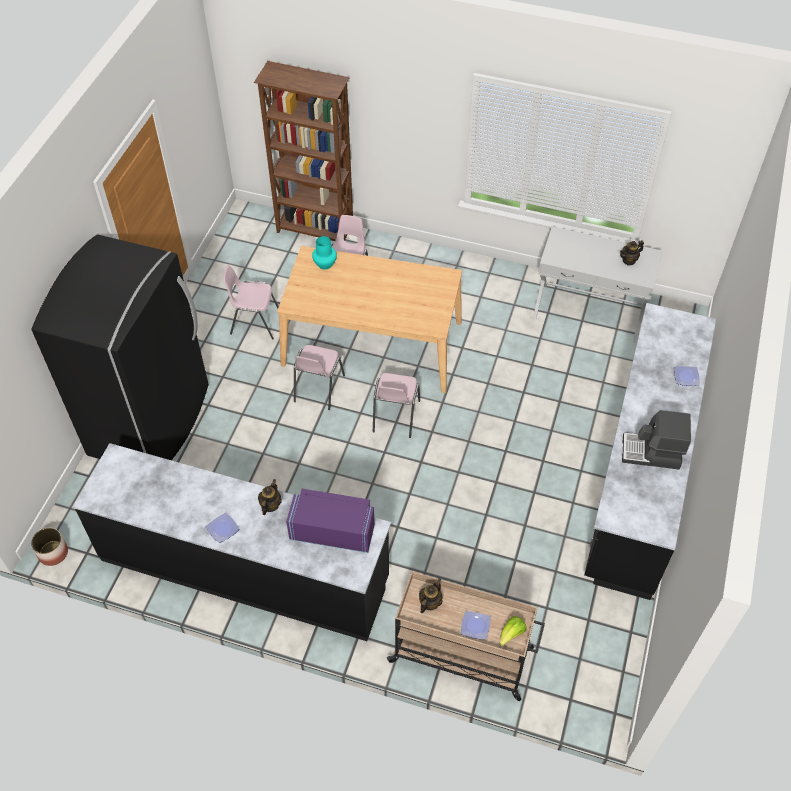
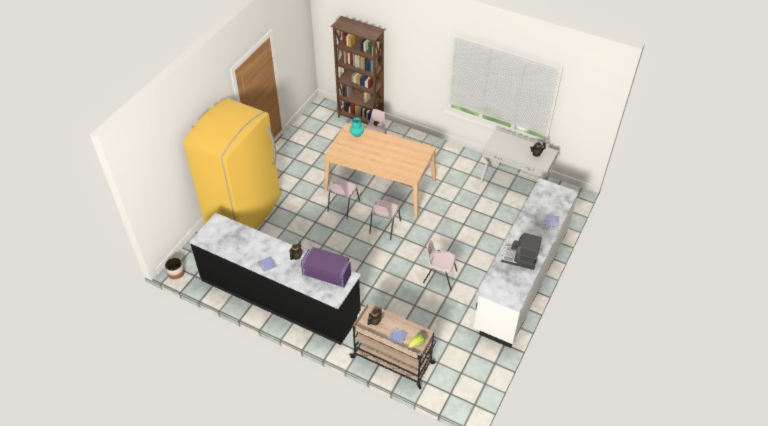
camera: 10 degrees right, 5 degrees down
(151, 420) = (244, 211): black fridge -> yellow fridge
(254, 322) = (314, 165): pink chair -> pink chair (439, 277)
(638, 474) = (521, 278): black counter -> white counter

